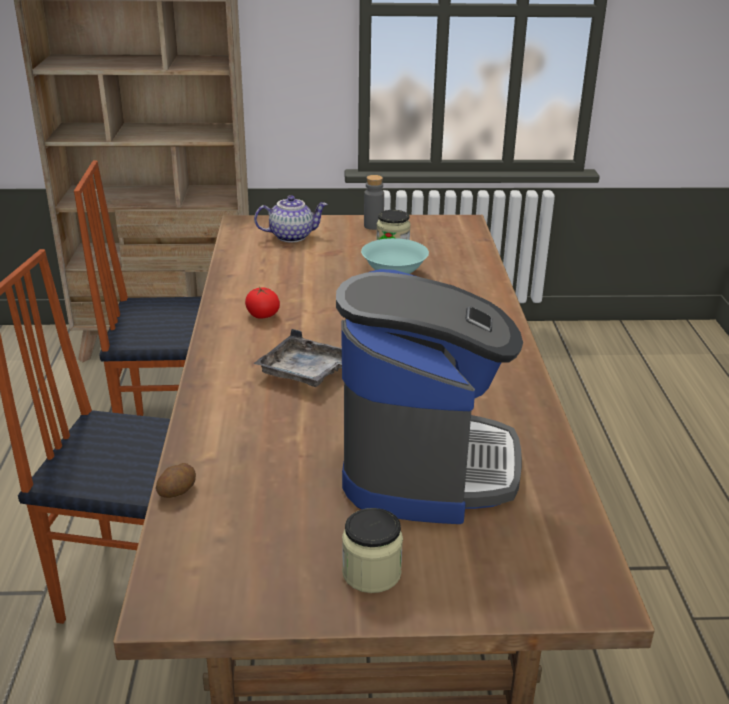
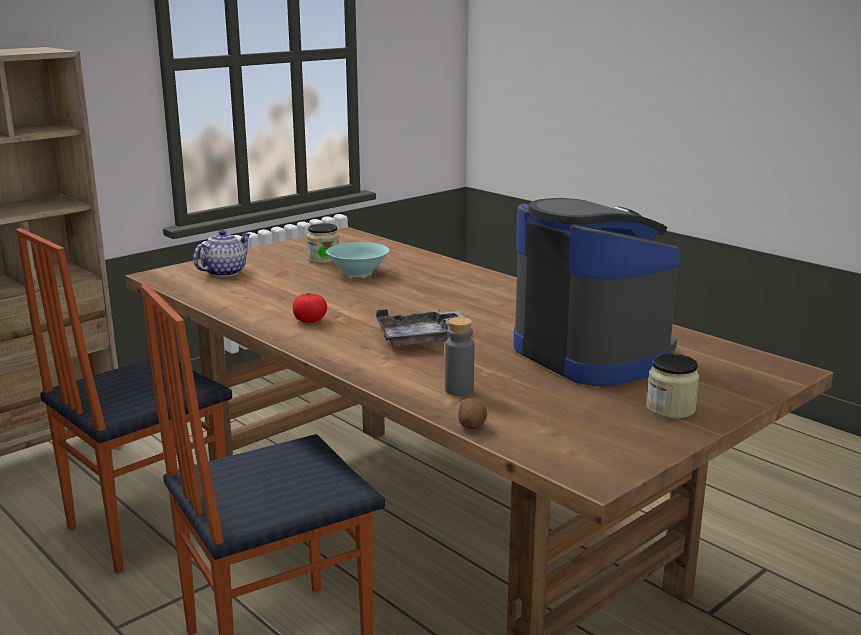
camera: 40 degrees left, 10 degrees down
(373, 226) = (279, 251): grey bottle -> grey bottle (459, 390)

